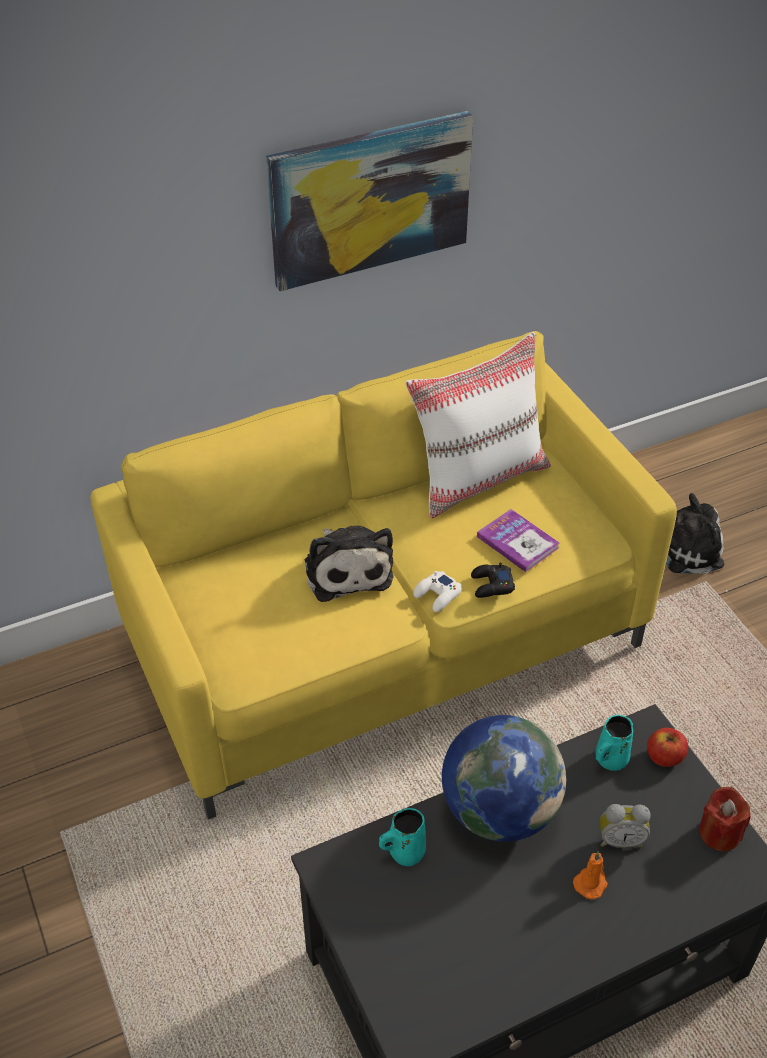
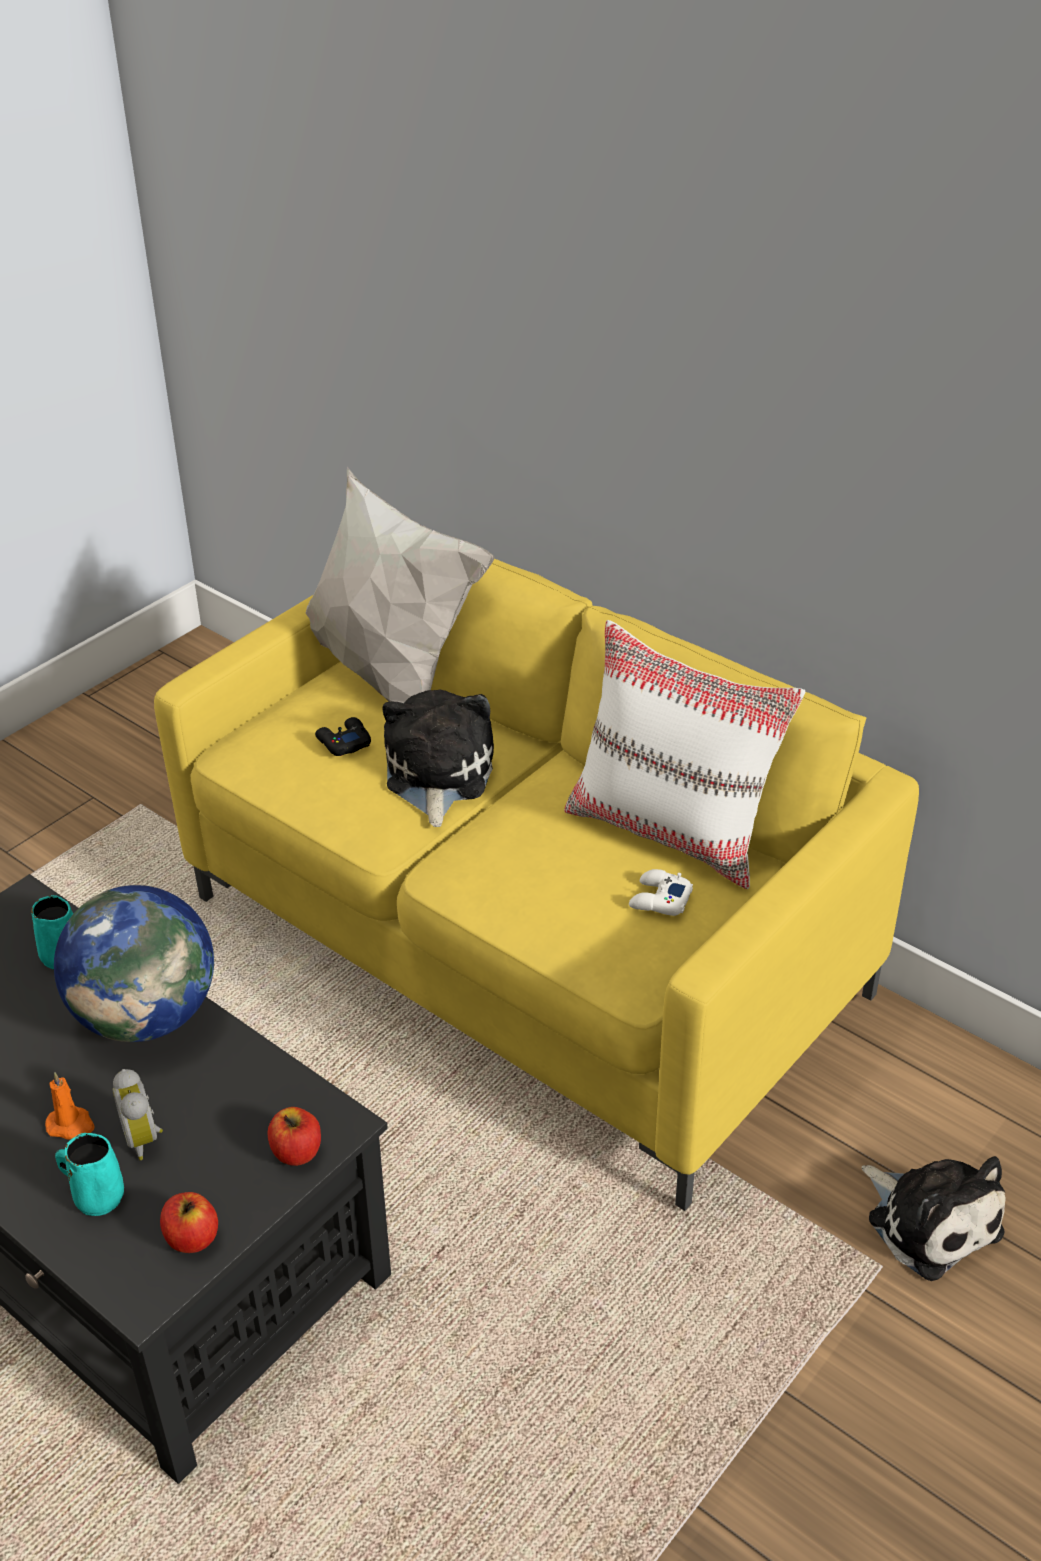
camera: 65 degrees right, 5 degrees down
(213, 559) = (387, 677): none -> white pillow
(347, 569) = (436, 775): plush toy -> plush toy turned 135 degrees clockwise
(370, 199) = (729, 396): picture -> none
(437, 595) = (439, 858): white game controller -> white game controller (659, 899)
(491, 585) = (483, 897): black game controller -> black game controller (343, 742)
(517, 542) = (574, 897): book -> none
(610, 759) = (268, 1097): turquoise mug -> turquoise mug (97, 1196)
(719, 833) = (192, 1238): red candle -> apple

